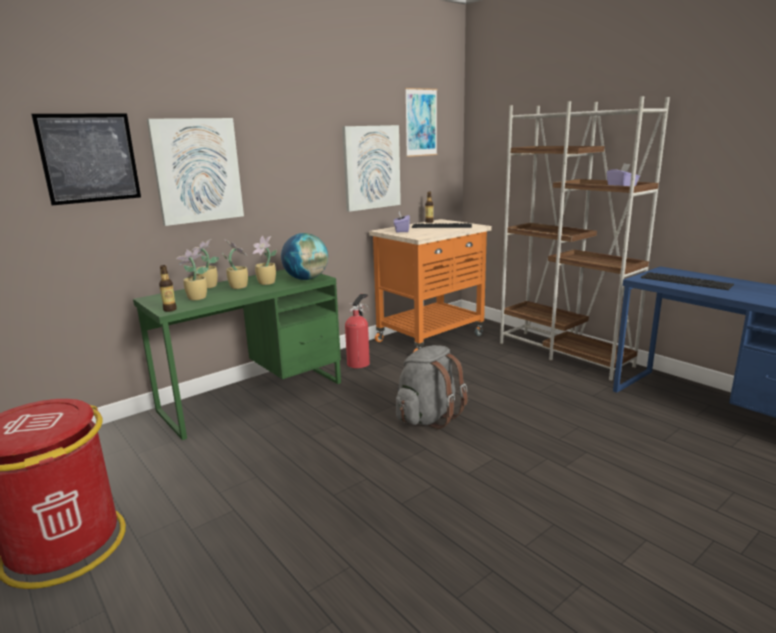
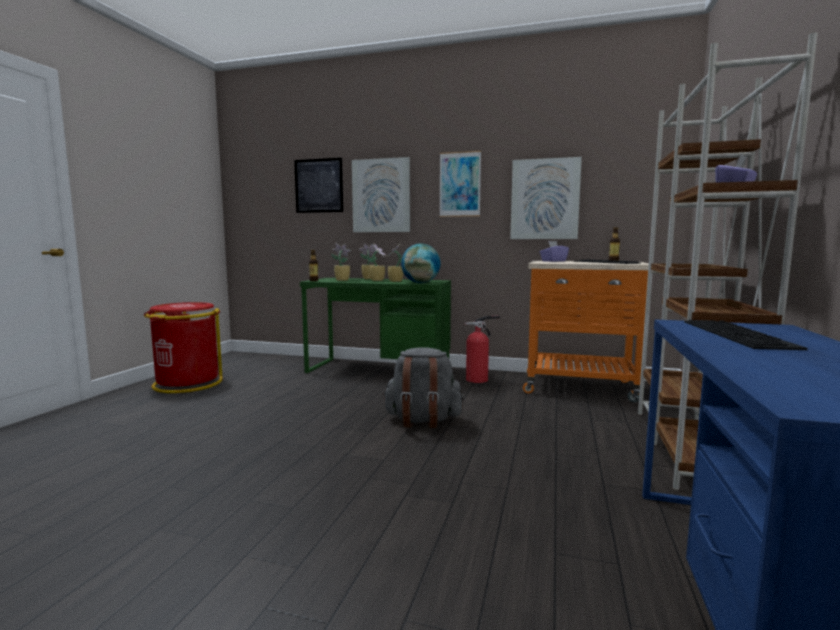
camera: 55 degrees right, 10 degrees down
(421, 122) = (619, 153): picture -> picture (460, 184)

